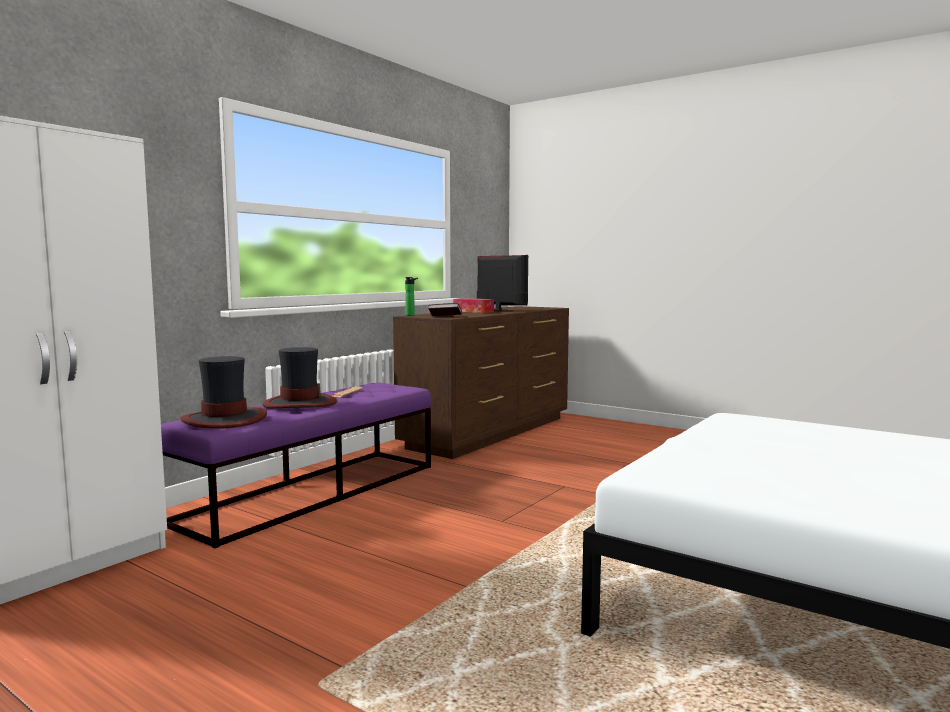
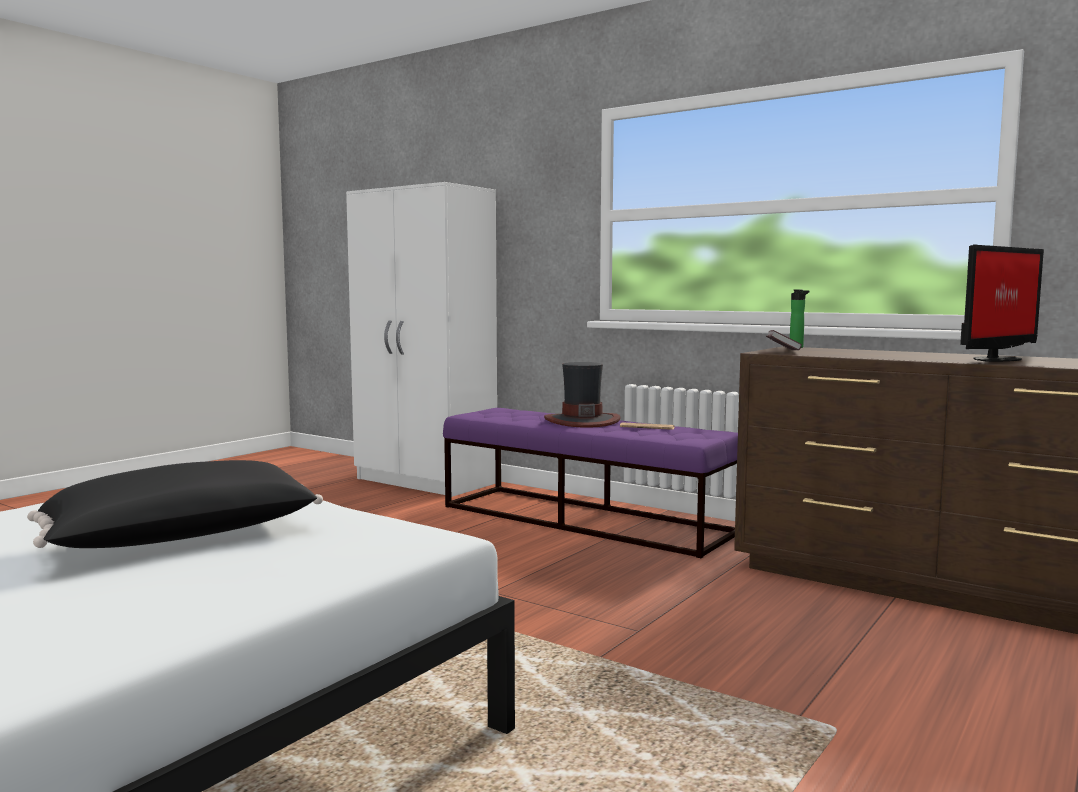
camera: 90 degrees right, 0 degrees up
(225, 419) = (506, 413): hat -> none
(473, 311) = (941, 355): tissue box -> none
(803, 453) = (183, 539): none -> black pillow

